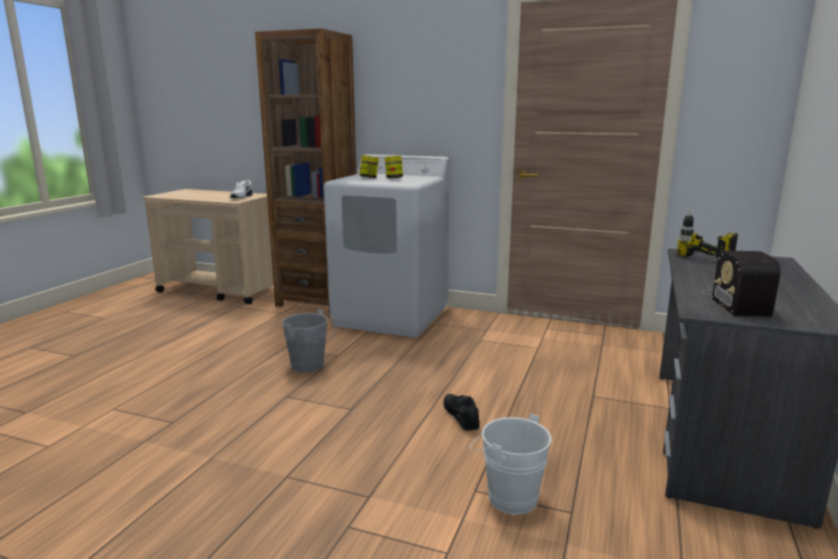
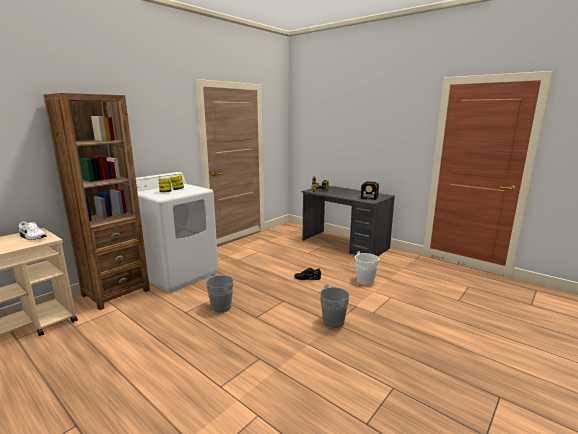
camera: 70 degrees left, 0 degrees up
(288, 472) = (331, 322): none -> grey bucket

